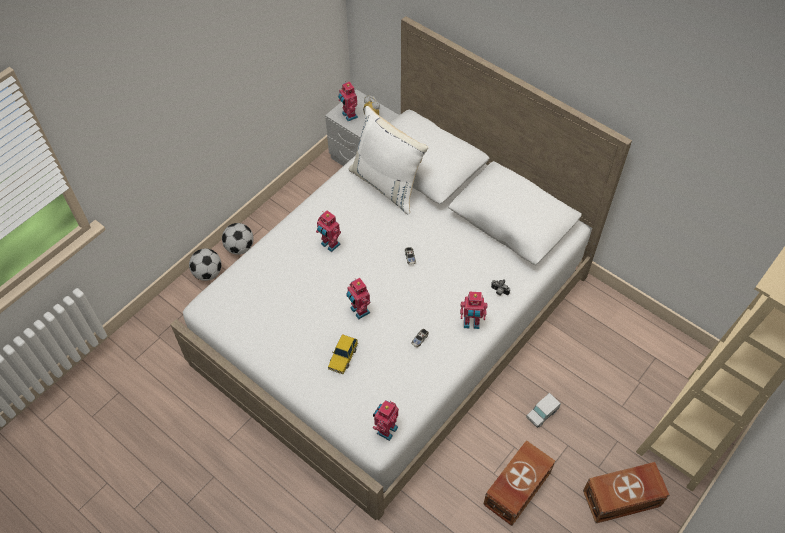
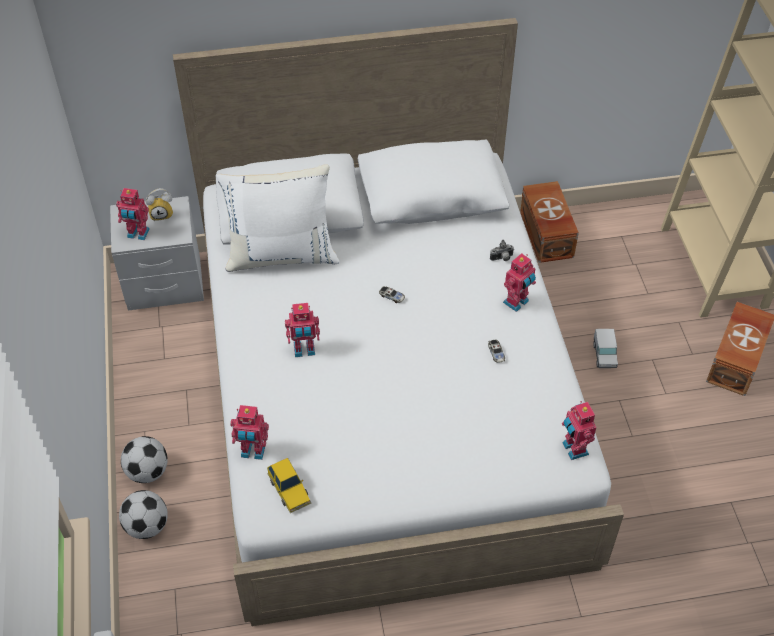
camera: 50 degrees left, 5 degrees down
(343, 357) = (455, 429): toy car -> toy car (289, 489)
(359, 311) = (413, 380): toy robot -> toy robot (253, 452)
(515, 489) = (662, 430): brown storage box -> brown storage box (545, 235)

